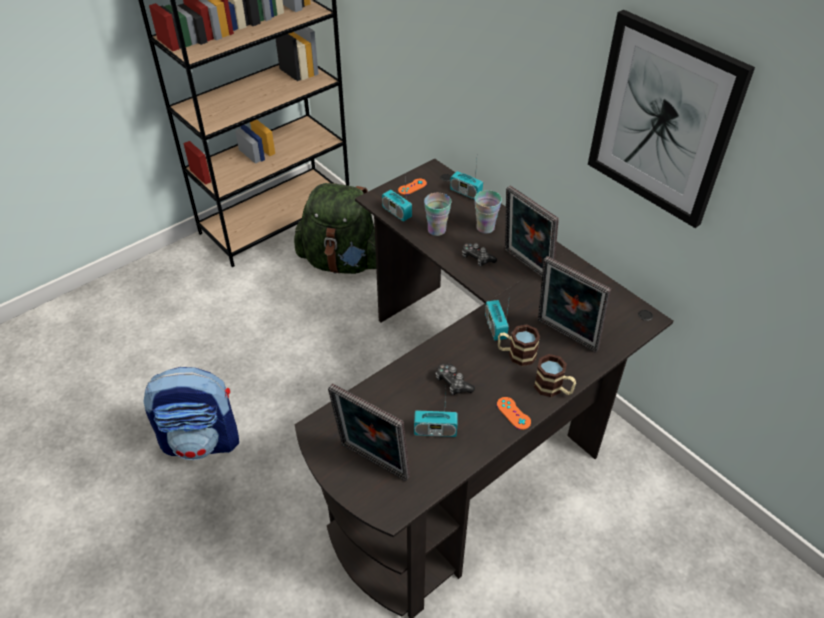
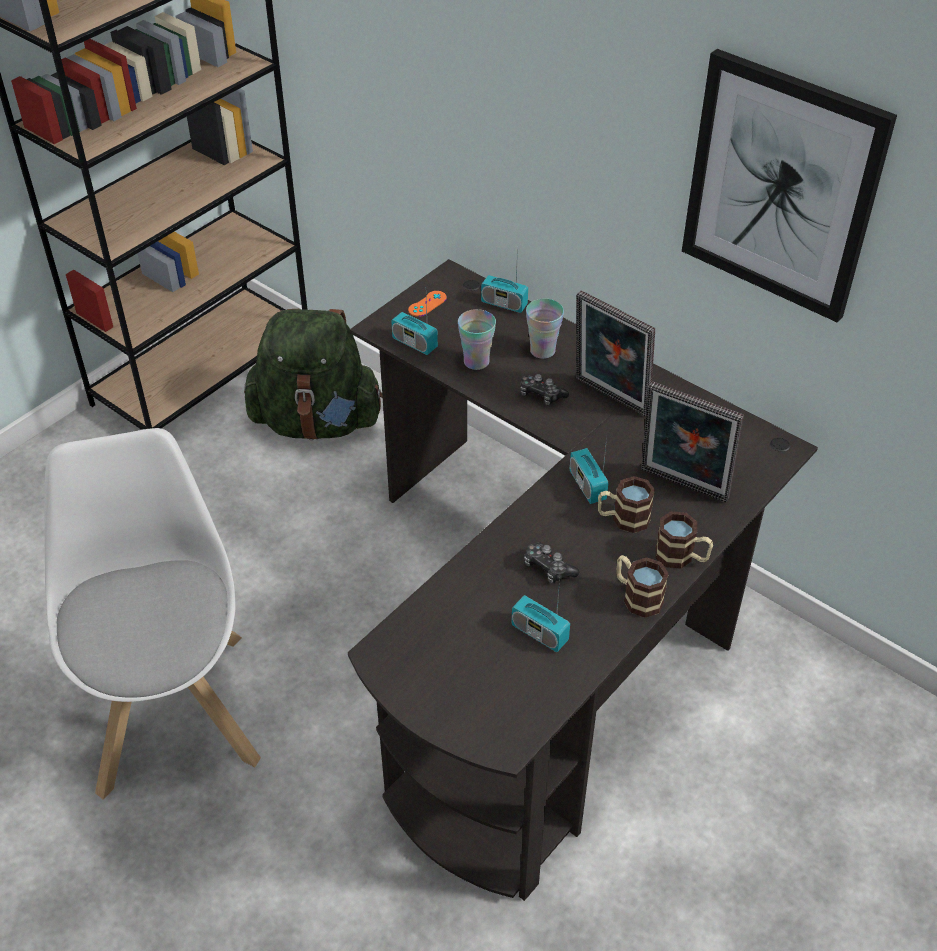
camera: 10 degrees left, 0 degrees up
(202, 440) = (172, 706): backpack -> chair
(372, 464) = (466, 688): picture frame -> none
(435, 430) = (539, 633): radio -> radio turned 45 degrees clockwise
(513, 413) = (636, 596): orange game controller -> mug

